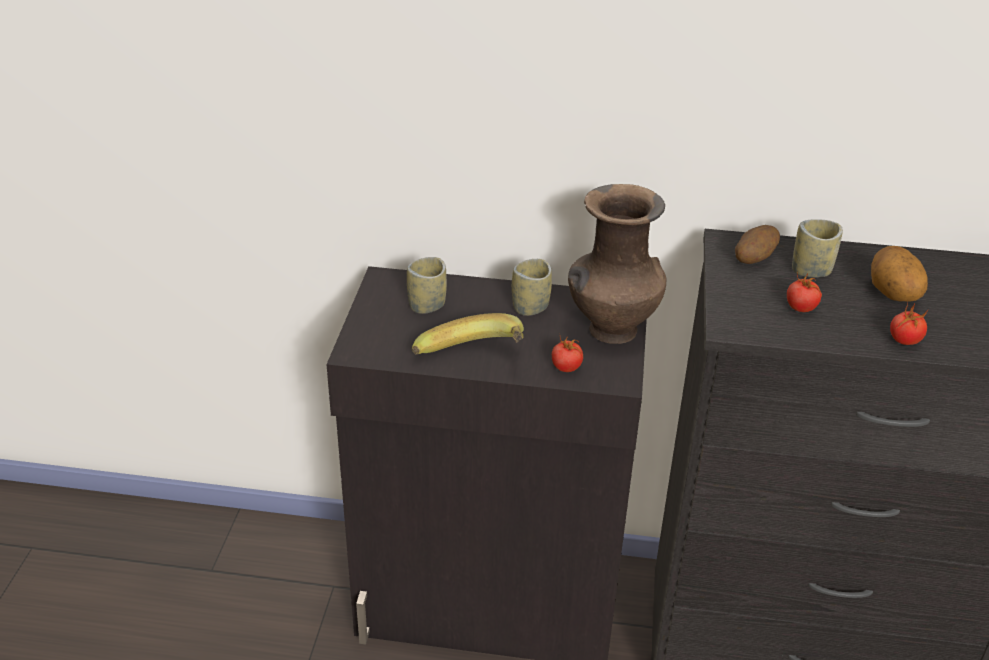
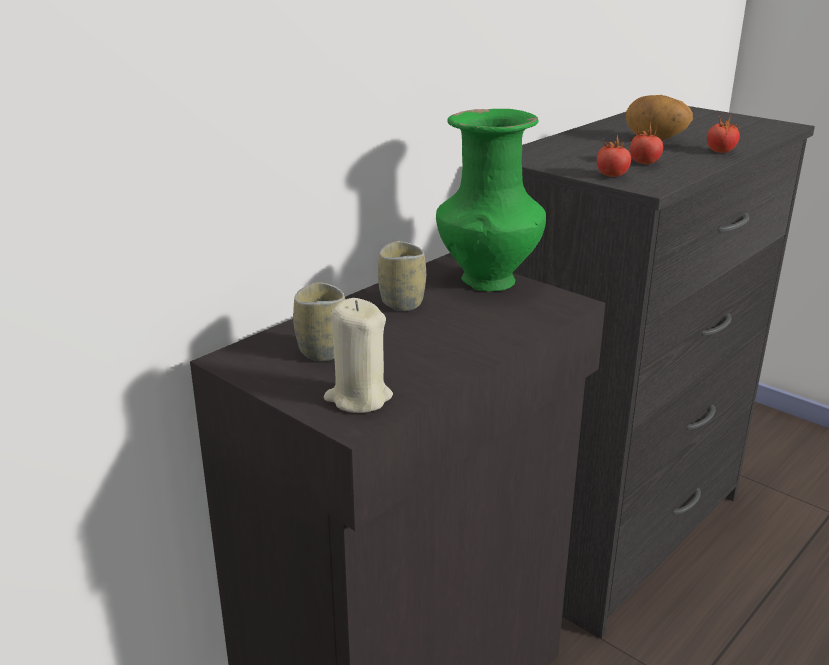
camera: 55 degrees left, 10 degrees down
(383, 343) = (358, 398): none -> beige candle
(473, 362) = (460, 358): banana -> none
(566, 368) = (524, 318): tomato -> tomato (612, 175)
(610, 330) = (488, 282): brown vase -> green vase
(753, 259) = (553, 156): potato -> none
(811, 270) = (592, 148): cup -> none

